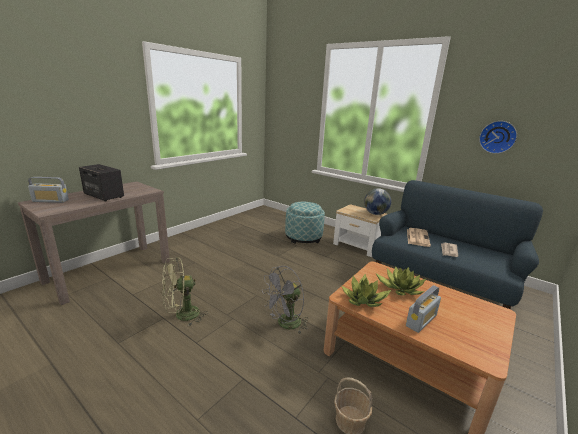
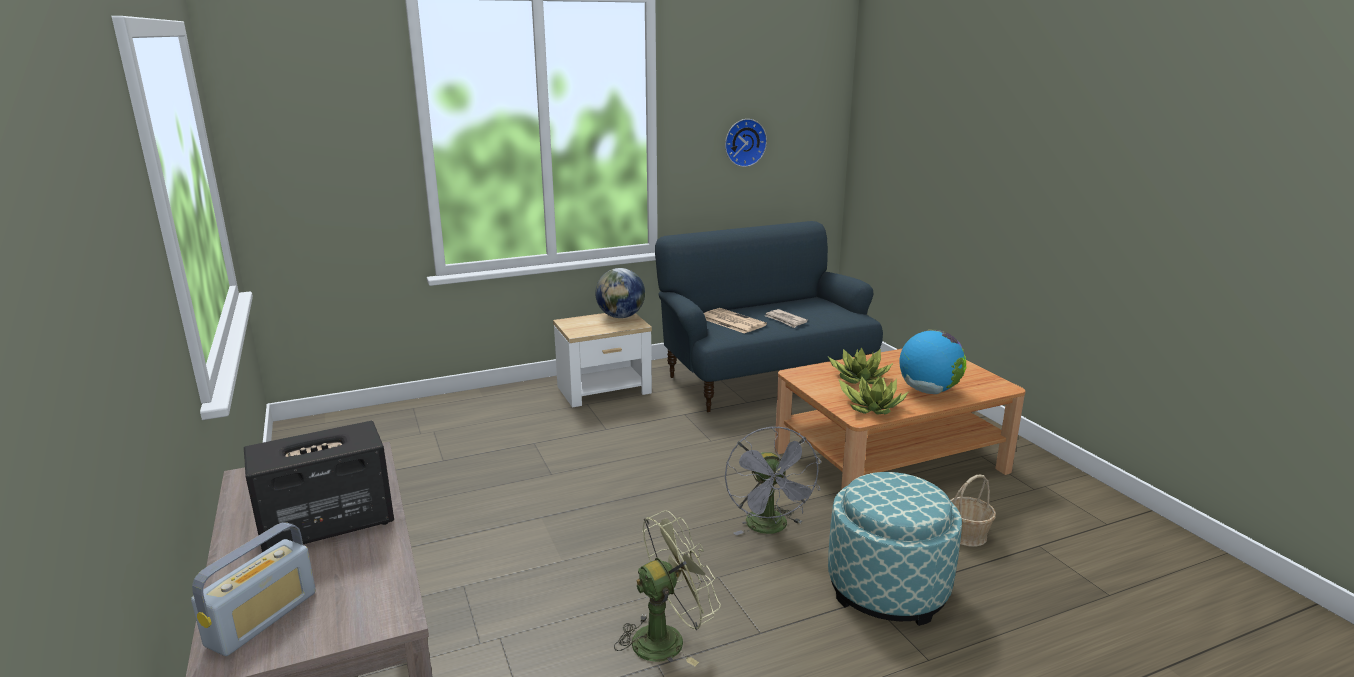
camera: 60 degrees left, 0 degrees up
(182, 316) = (667, 638): green fan -> green fan turned 120 degrees counterclockwise
(303, 237) = (509, 426): ottoman -> ottoman (887, 588)
(421, 320) = (928, 391): radio -> globe

